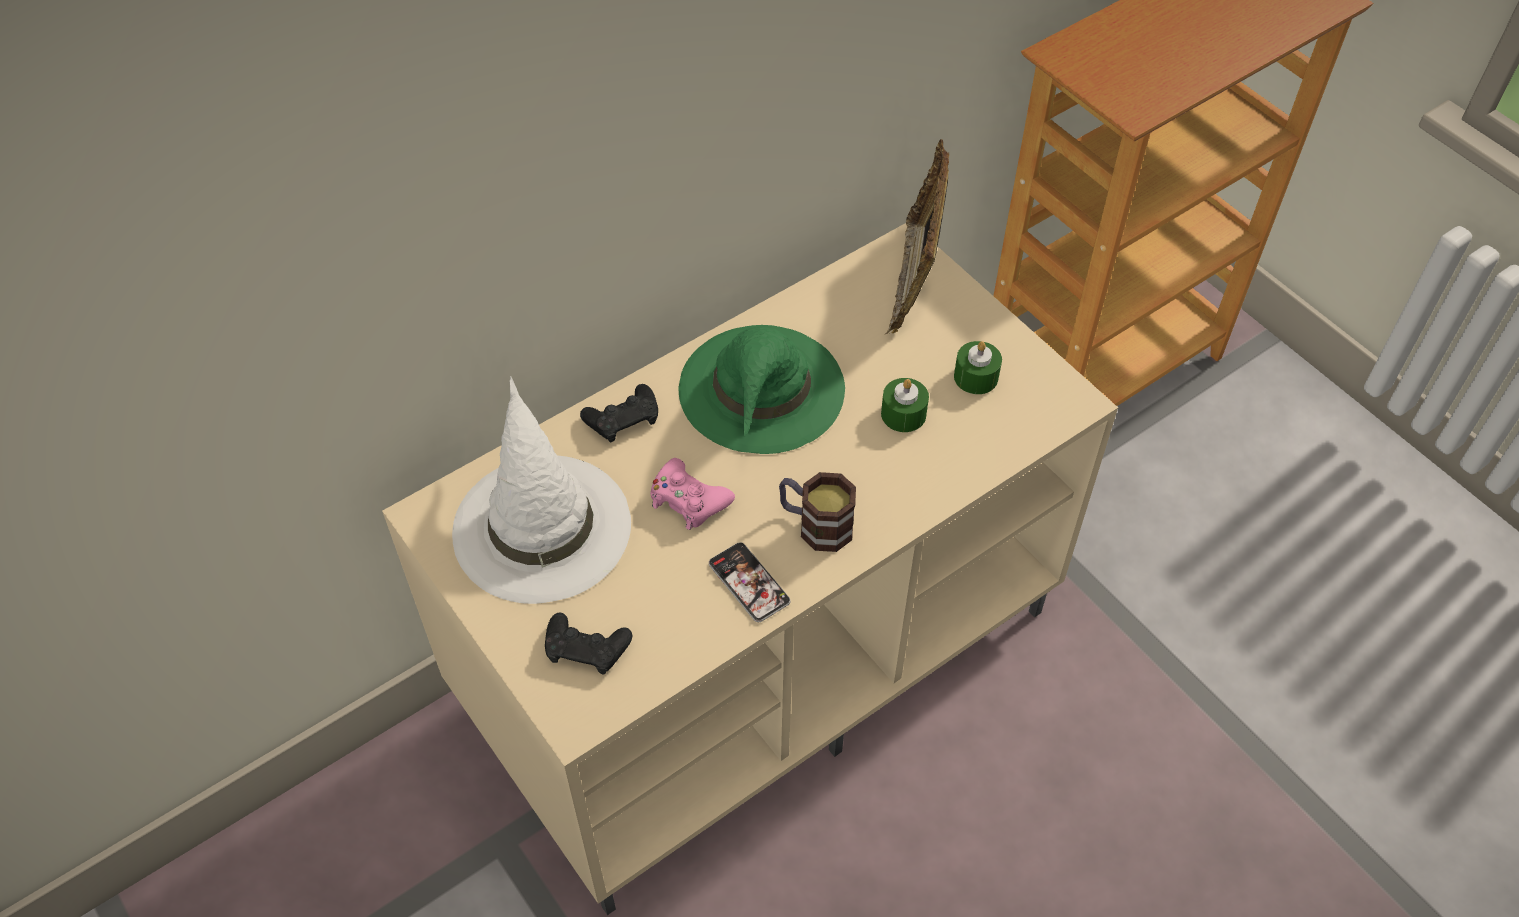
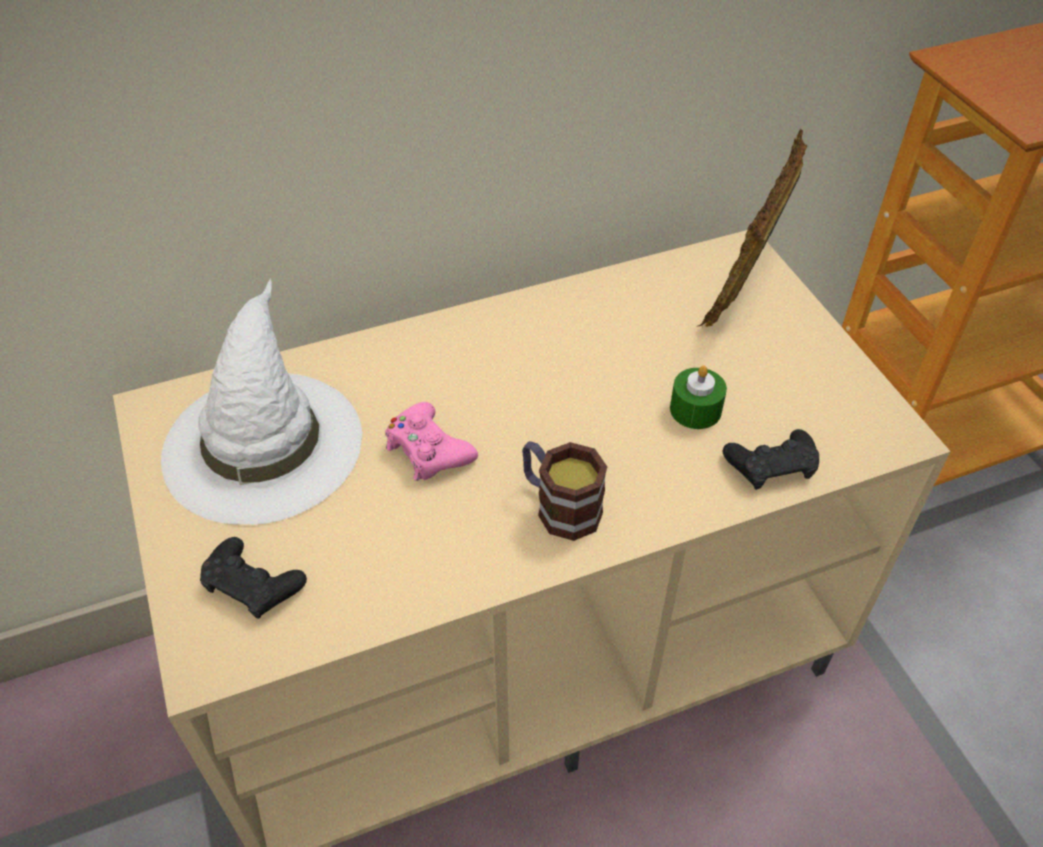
camera: 15 degrees right, 5 degrees down
(623, 418) = (392, 356): black game controller -> black game controller (771, 465)
(749, 583) = (461, 553): phone -> none
(762, 391) = (547, 357): green hat -> none
(976, 377) = (788, 387): green candle -> none

